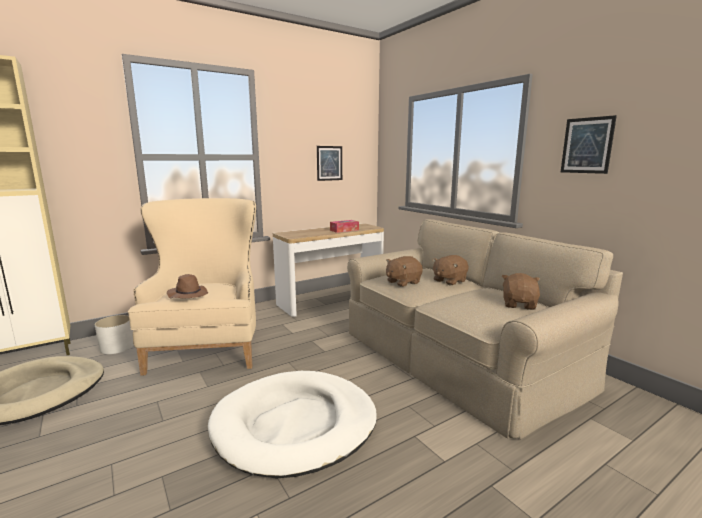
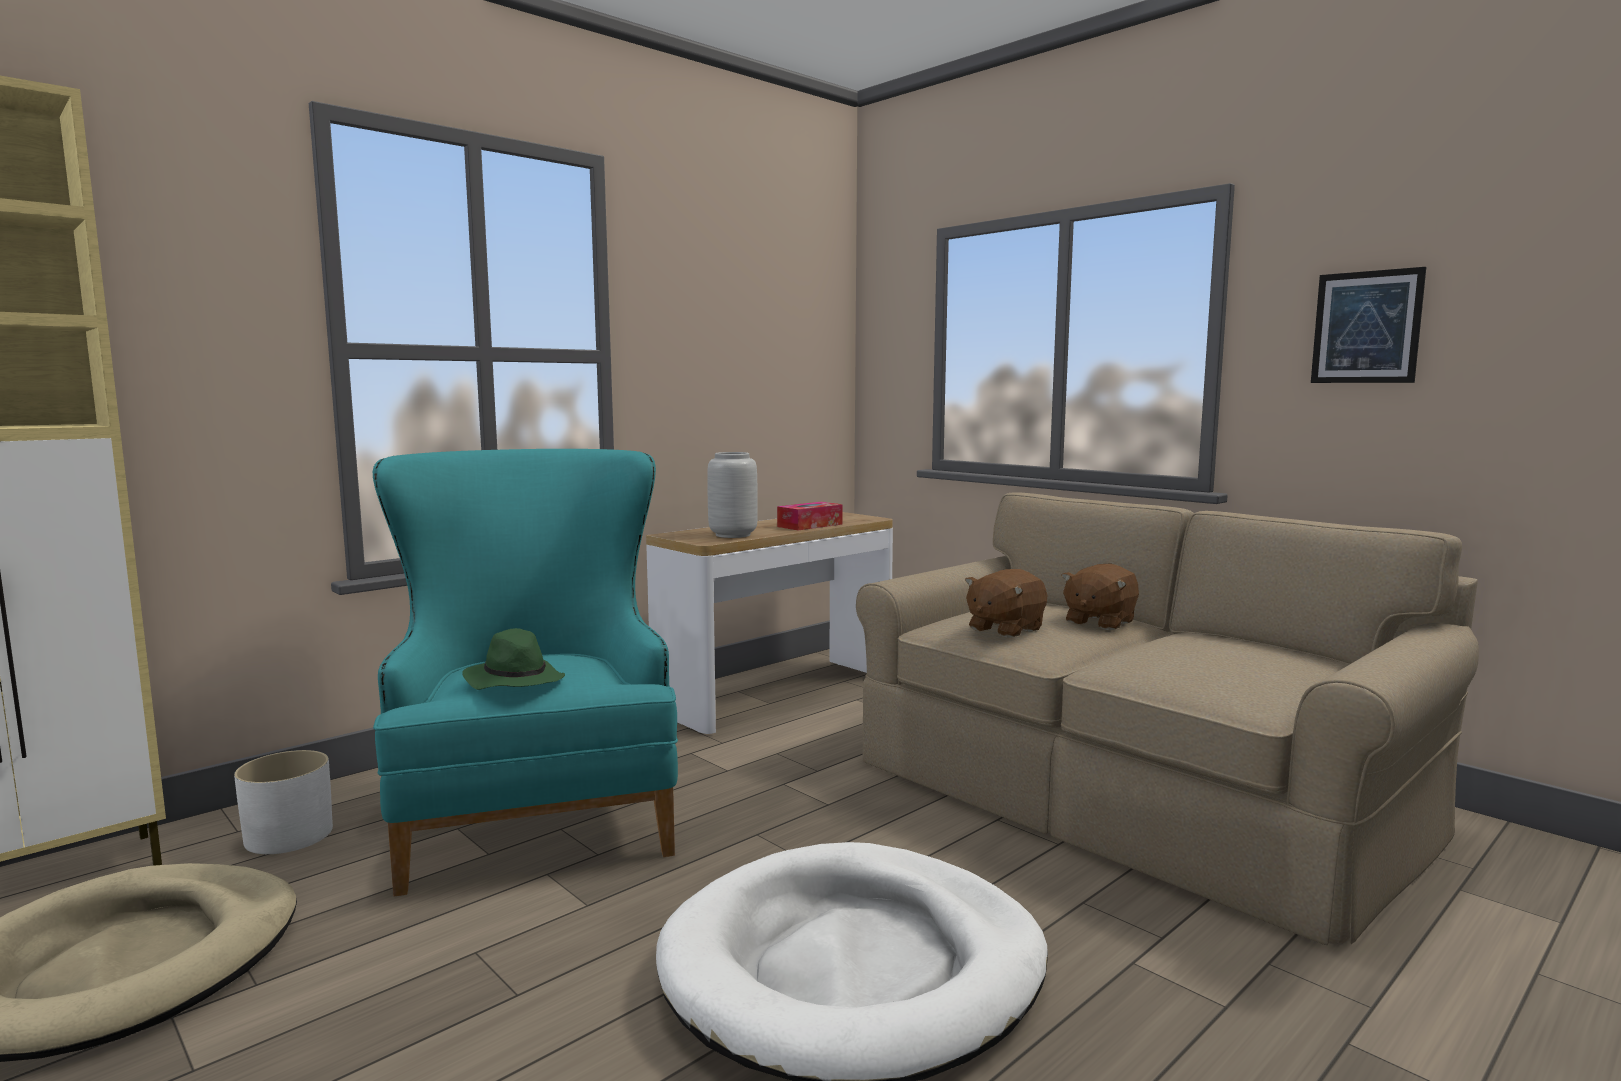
camera: 10 degrees left, 5 degrees down
(188, 295) = (514, 681): brown hat -> green hat
(209, 347) = (538, 817): beige armchair -> turquoise armchair
(307, 234) = (733, 535): none -> grey vase
(329, 163) = (758, 374): picture -> none
(519, 304) = (1282, 658): brown plush toy -> none

